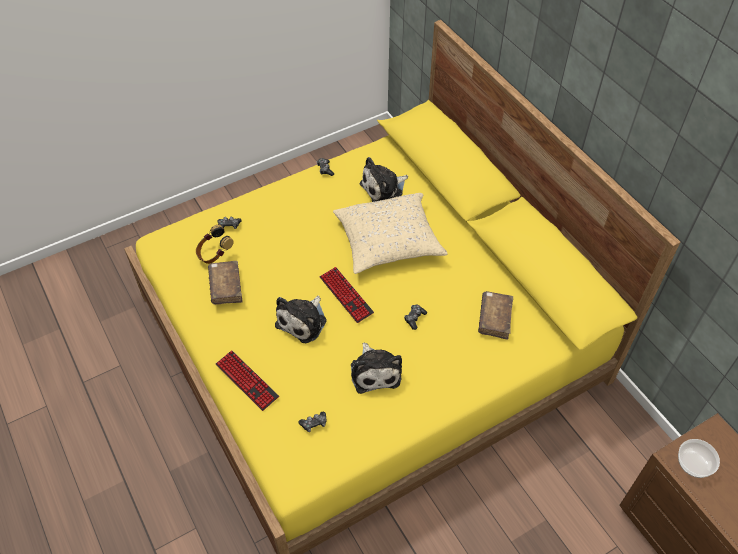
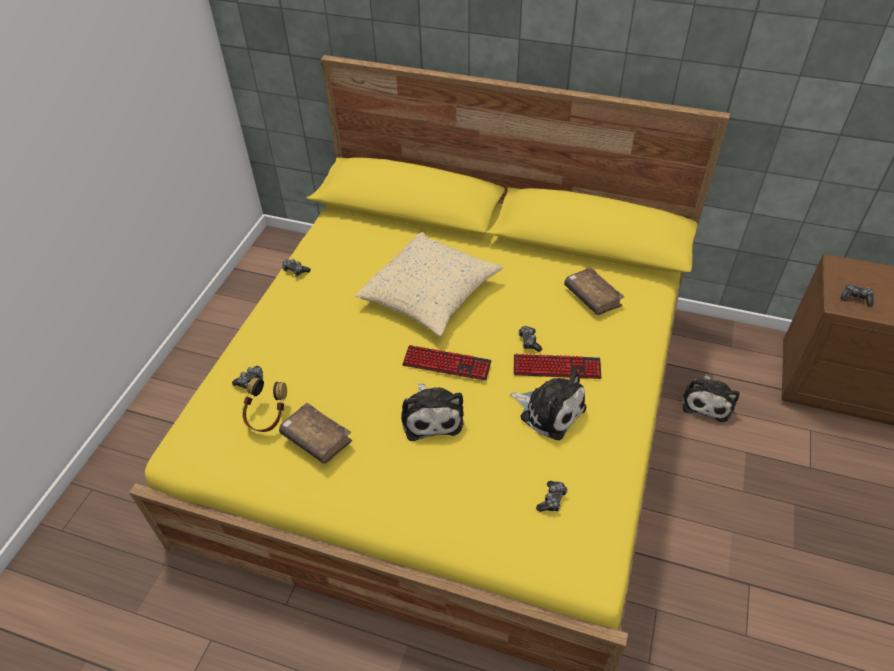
camera: 40 degrees left, 5 degrees down
(247, 381) = (442, 512): keyboard -> keyboard (556, 367)
(384, 188) = (373, 254): plush toy -> plush toy (707, 401)
(694, 463) = (856, 298): bowl -> game controller

